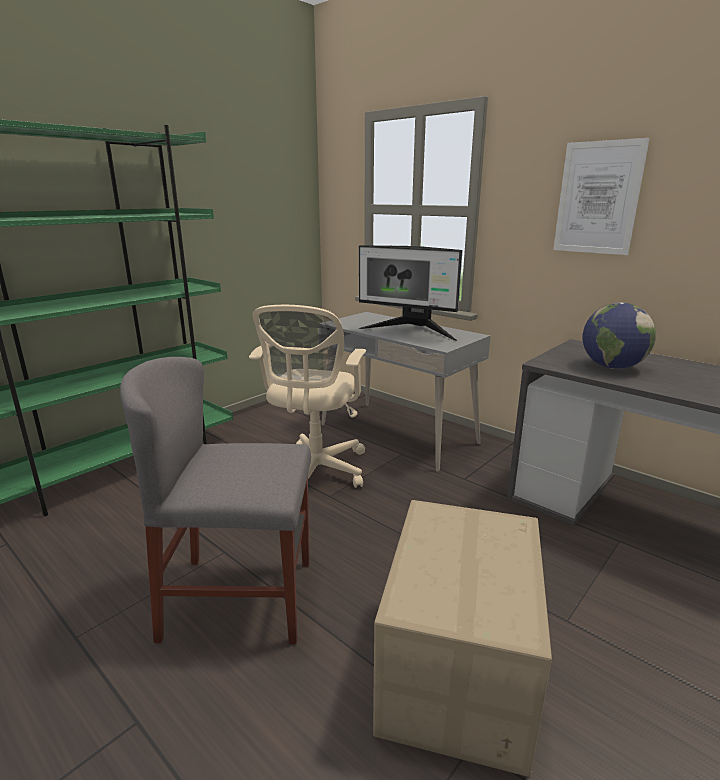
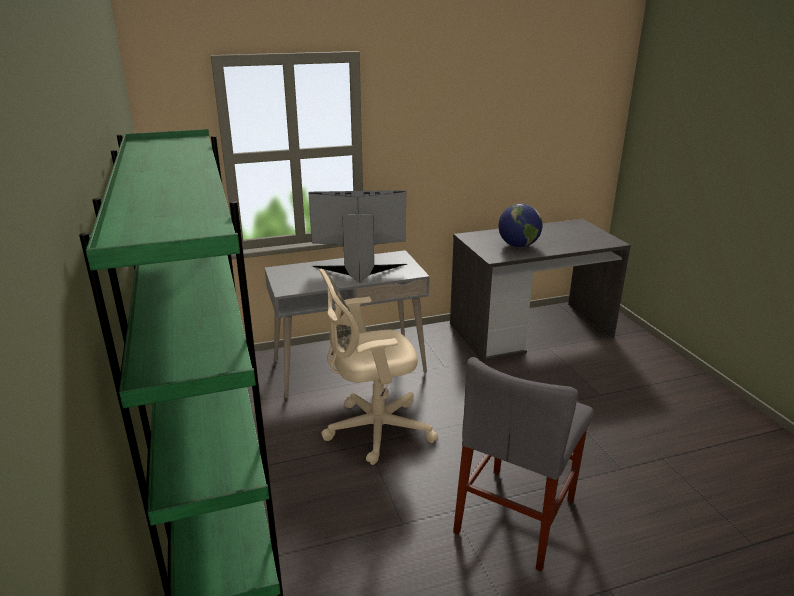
camera: 60 degrees left, 5 degrees up
(315, 473) = (373, 430): beige office chair -> beige office chair turned 120 degrees clockwise
(411, 331) = (359, 270): monitor -> monitor turned 150 degrees counterclockwise
(459, 670) = (619, 445): cardboard box -> none
(597, 198) = (457, 131): picture -> none

